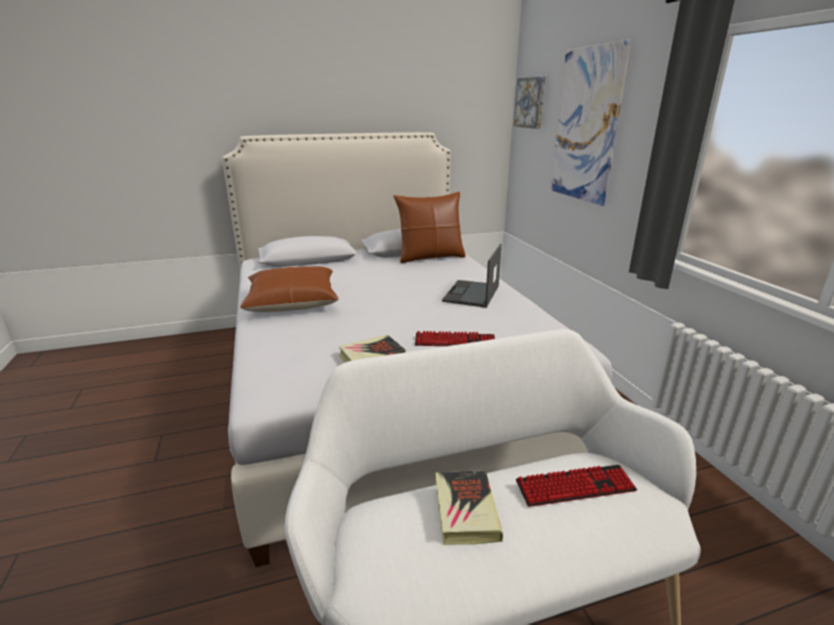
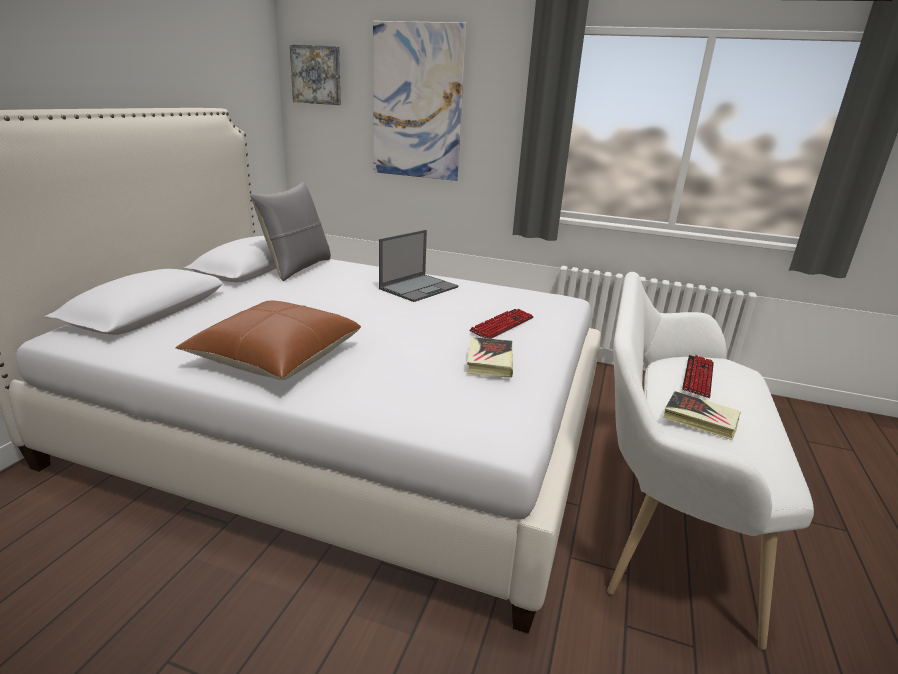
camera: 55 degrees left, 0 degrees up
(430, 257) = (297, 268): brown pillow -> grey pillow
(471, 294) = (419, 288): laptop -> laptop turned 105 degrees counterclockwise

